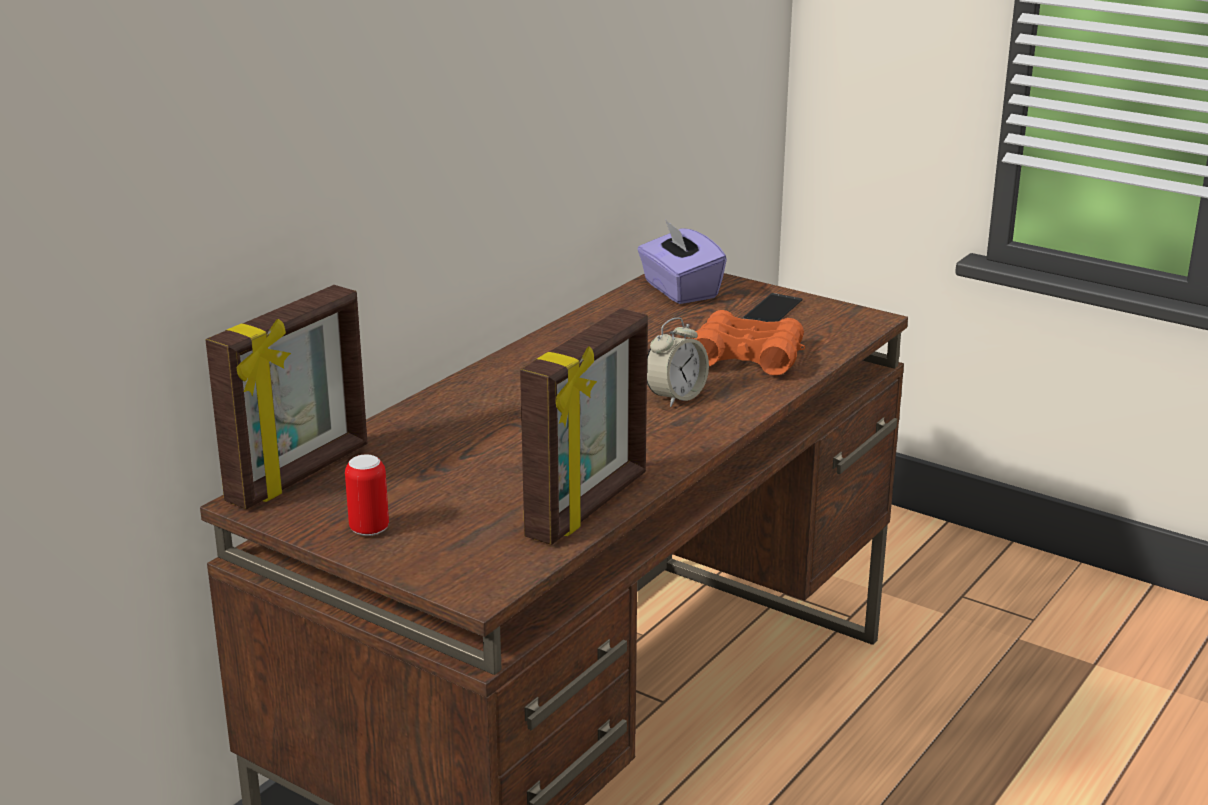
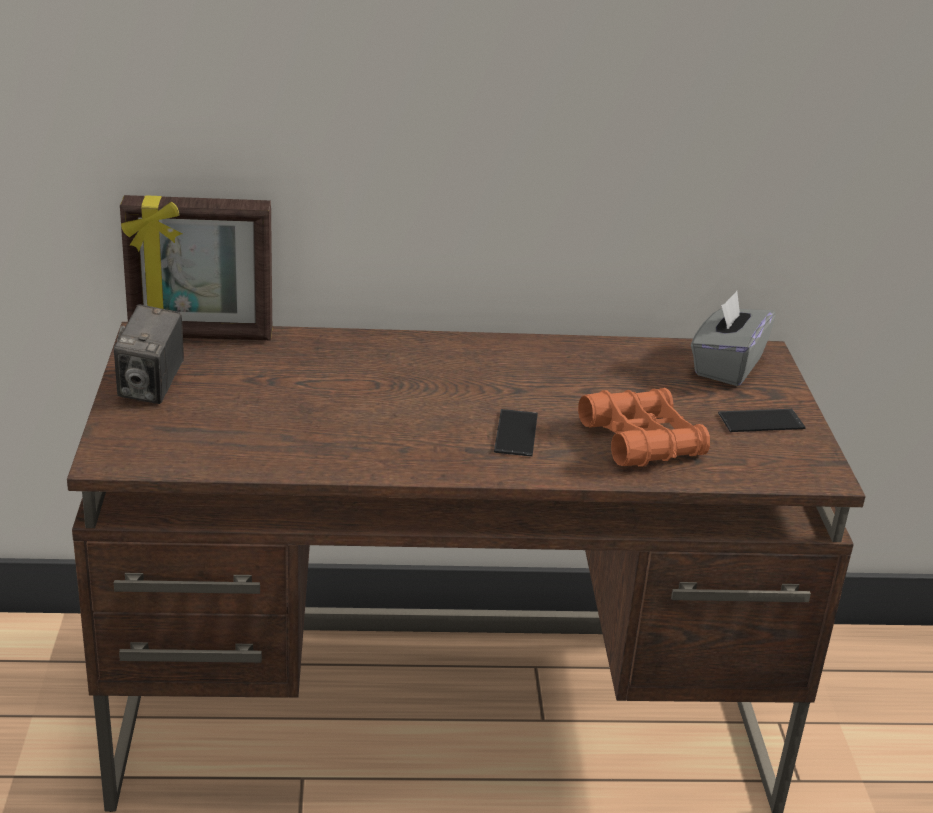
camera: 50 degrees right, 5 degrees up
(369, 529) = (151, 388): can -> camera
(590, 506) = (280, 460): picture frame -> none
(676, 397) = (516, 433): alarm clock -> phone
(679, 290) = (726, 366): purple tissue box -> grey tissue box

